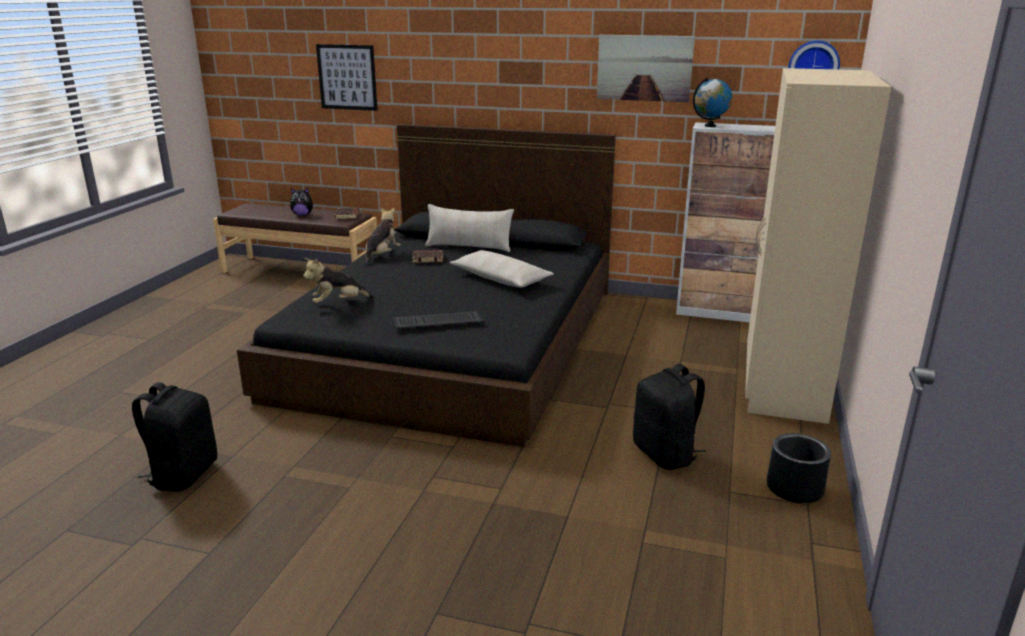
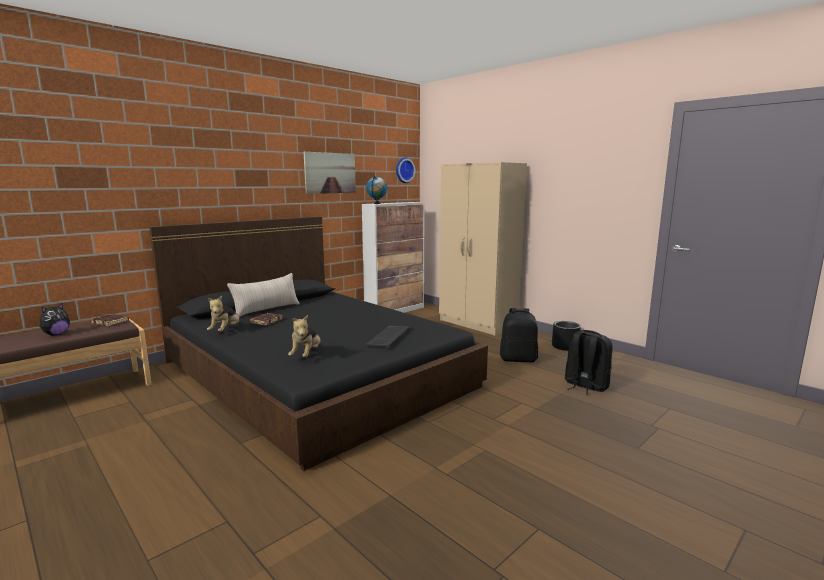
camera: 60 degrees left, 10 degrees down
(183, 474) = (398, 529): black backpack -> black backpack (585, 386)
(347, 77) = (82, 187): picture -> none
(382, 255) = (225, 331): plush toy -> plush toy turned 135 degrees counterclockwise
(500, 279) = (341, 313): beige pillow -> none

